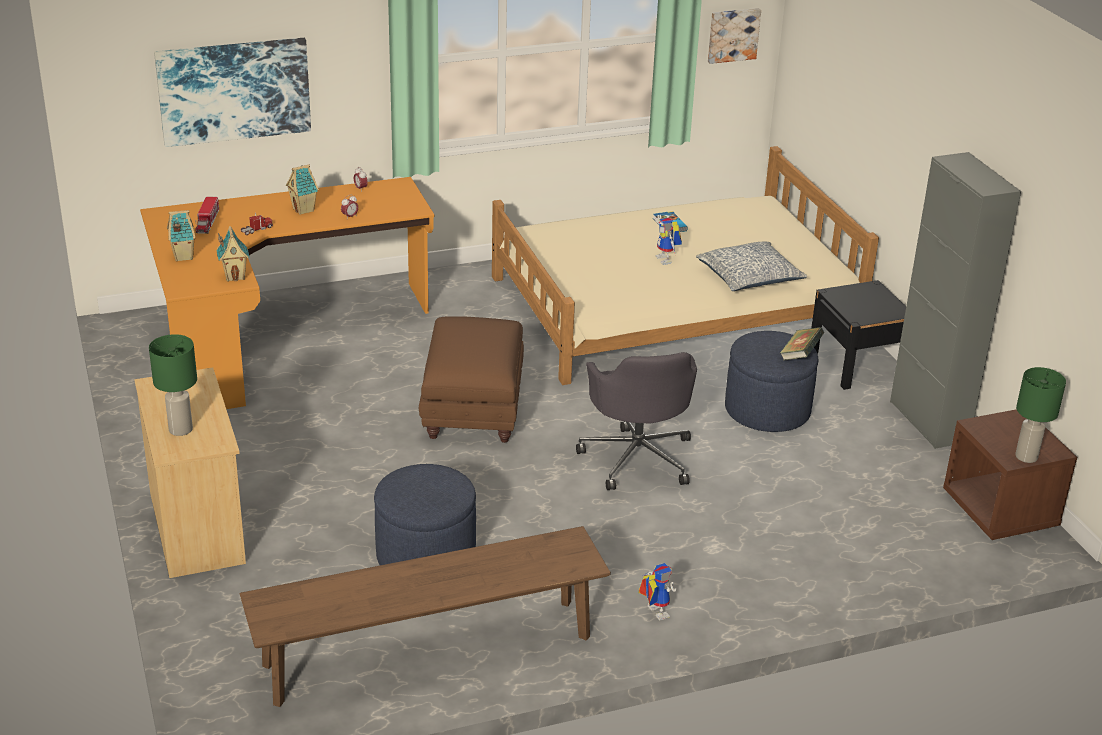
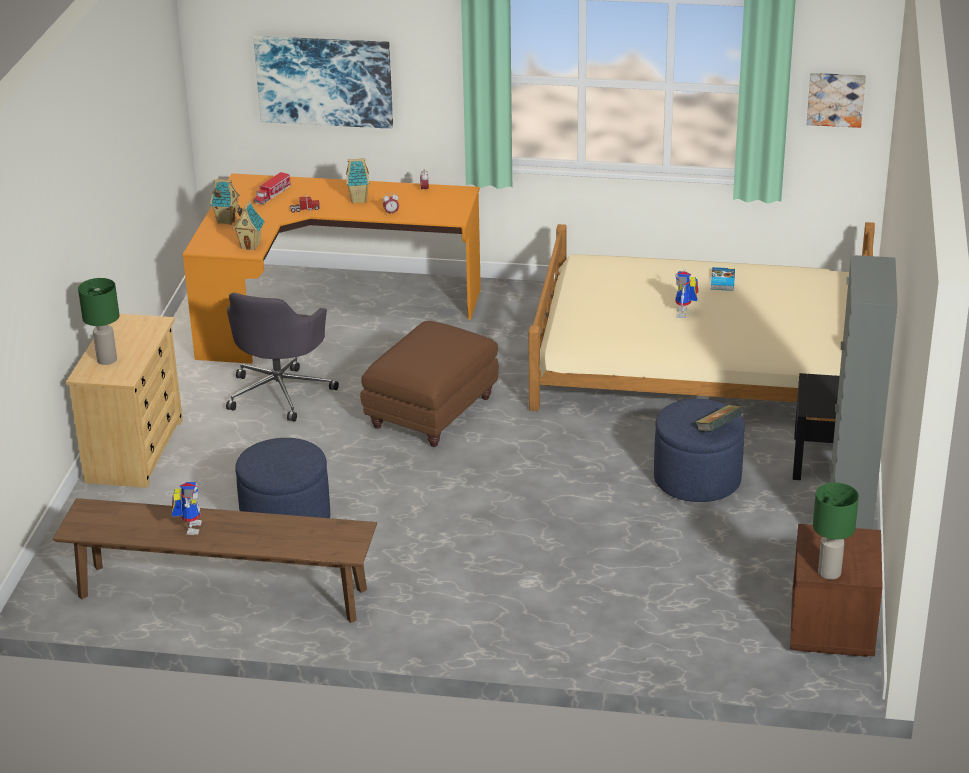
camera: 30 degrees right, 0 degrees up
(637, 457) = (536, 489): grey office chair -> grey office chair (280, 392)
(653, 611) = (426, 617): toy robot -> toy robot (190, 527)
(749, 278) = (747, 348): pillow -> none

